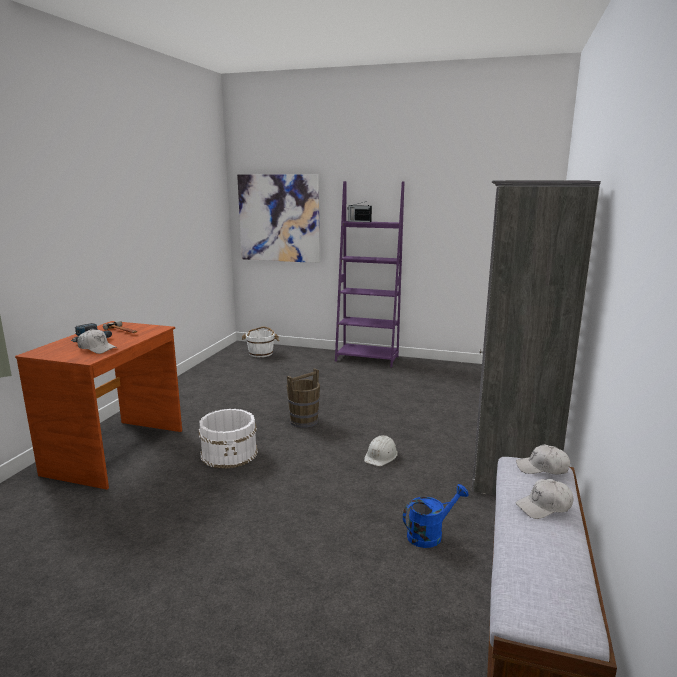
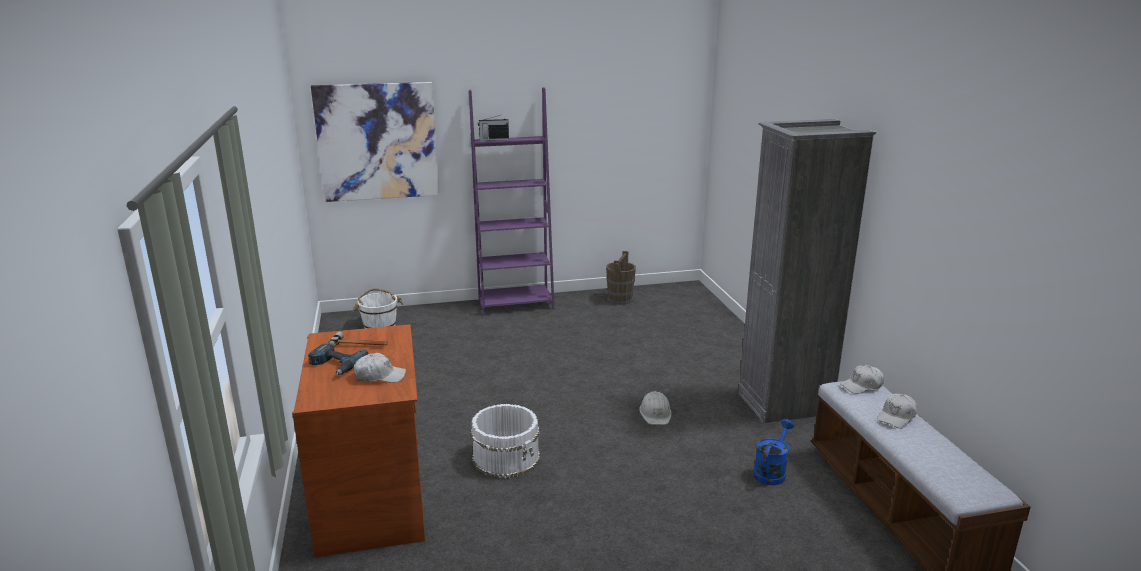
camera: 30 degrees left, 5 degrees up
(304, 421) = (539, 398): brown bucket -> brown bucket (620, 299)

